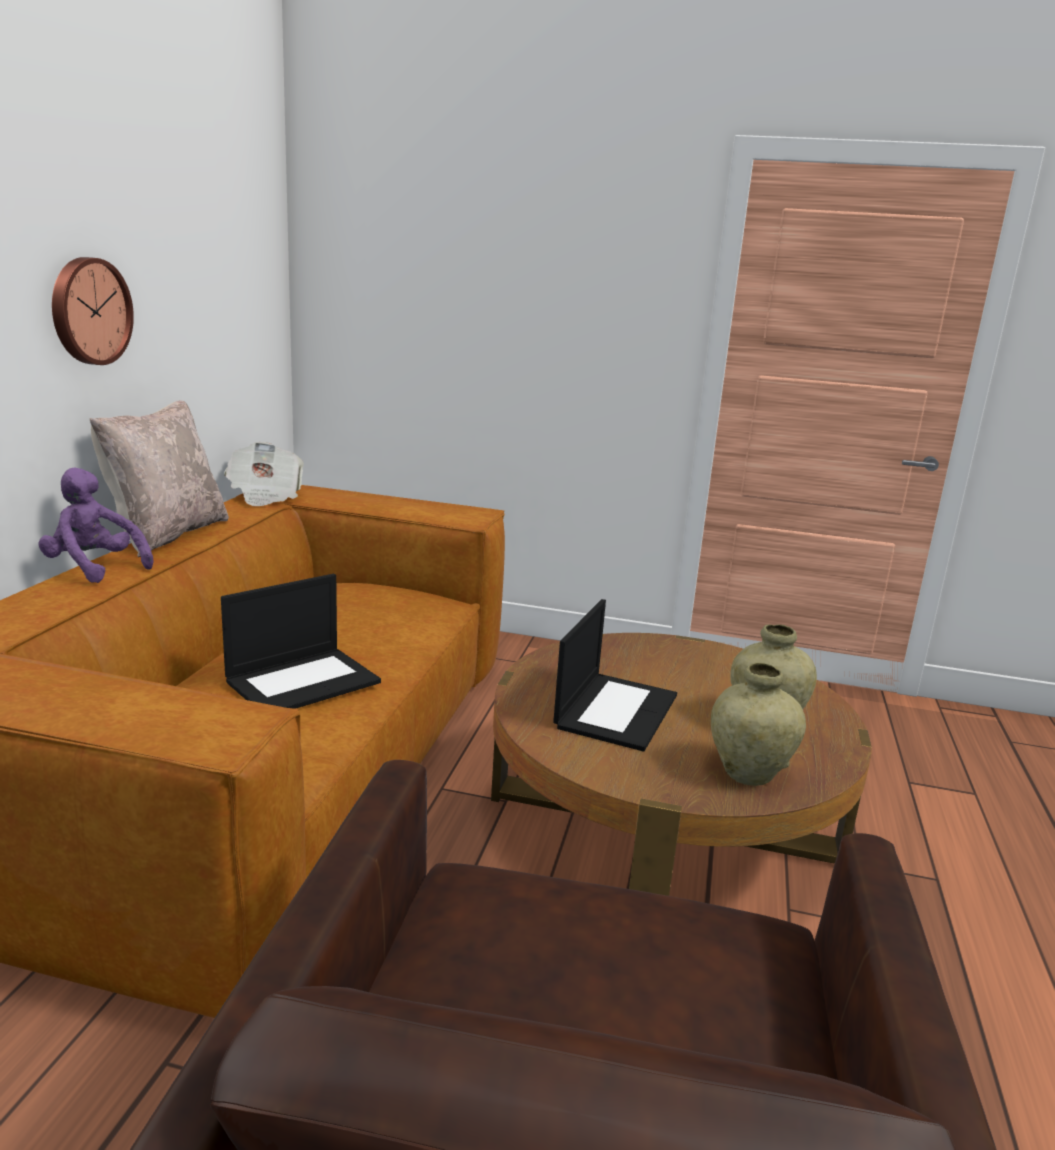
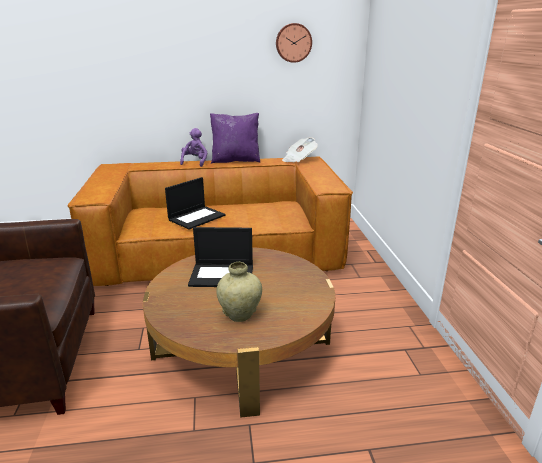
camera: 70 degrees right, 5 degrees up
(89, 311) = (220, 76): wall clock -> wall clock (293, 43)
(166, 534) = (235, 160): beige pillow -> purple pillow
(304, 681) = (197, 217): laptop -> laptop turned 75 degrees counterclockwise
(748, 773) = (183, 314): beige vase -> none

